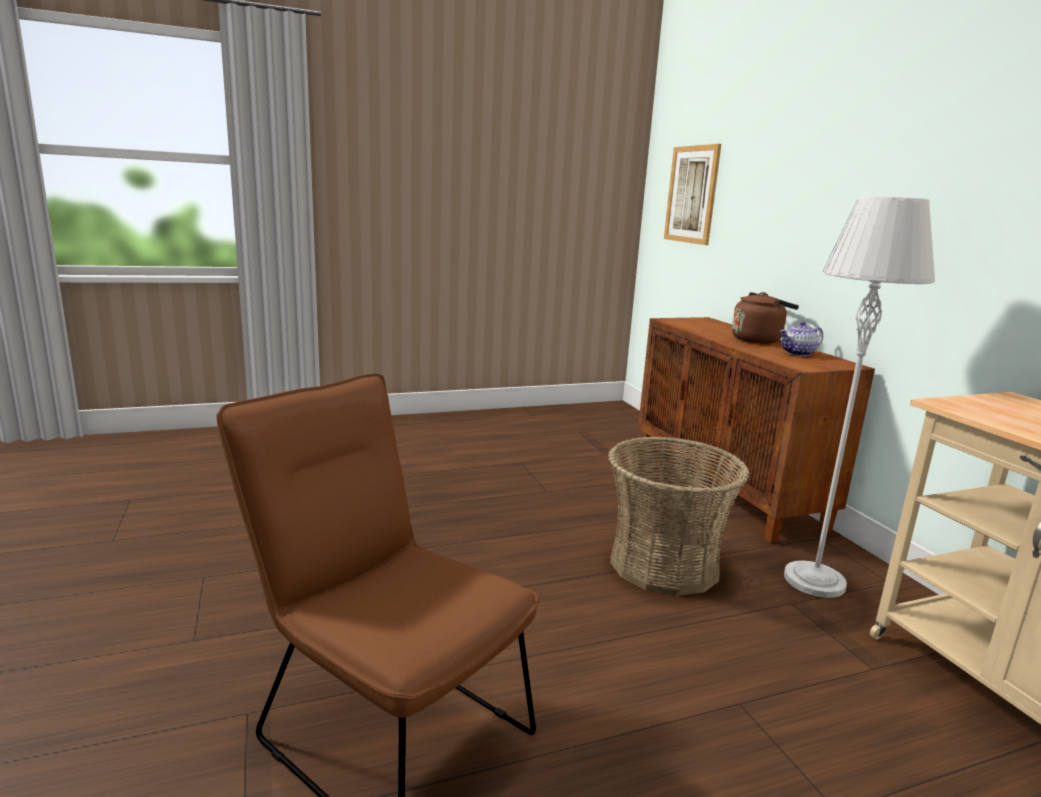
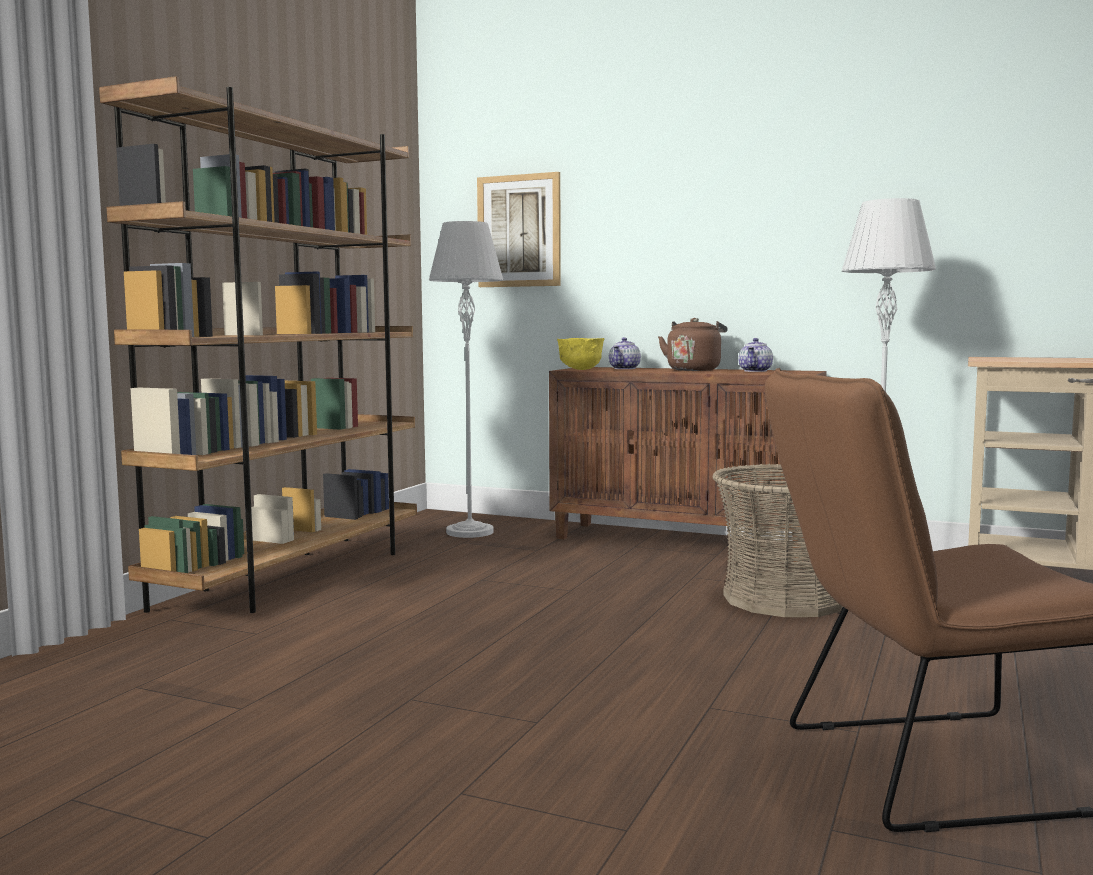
camera: 45 degrees left, 10 degrees down
(446, 422) = (294, 575): none -> brown bookcase
(602, 426) = (470, 532): none -> grey floor lamp
(676, 321) = (581, 369): none -> yellow bowl
(716, 327) = (625, 368): none -> teapot

